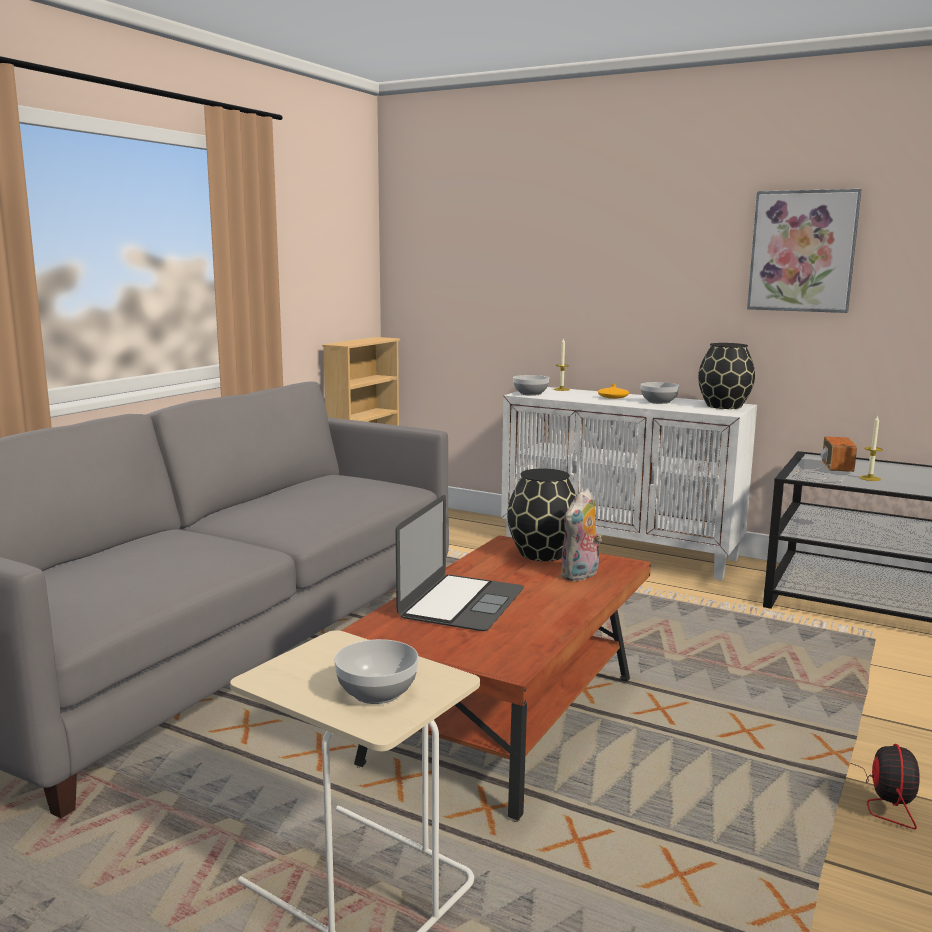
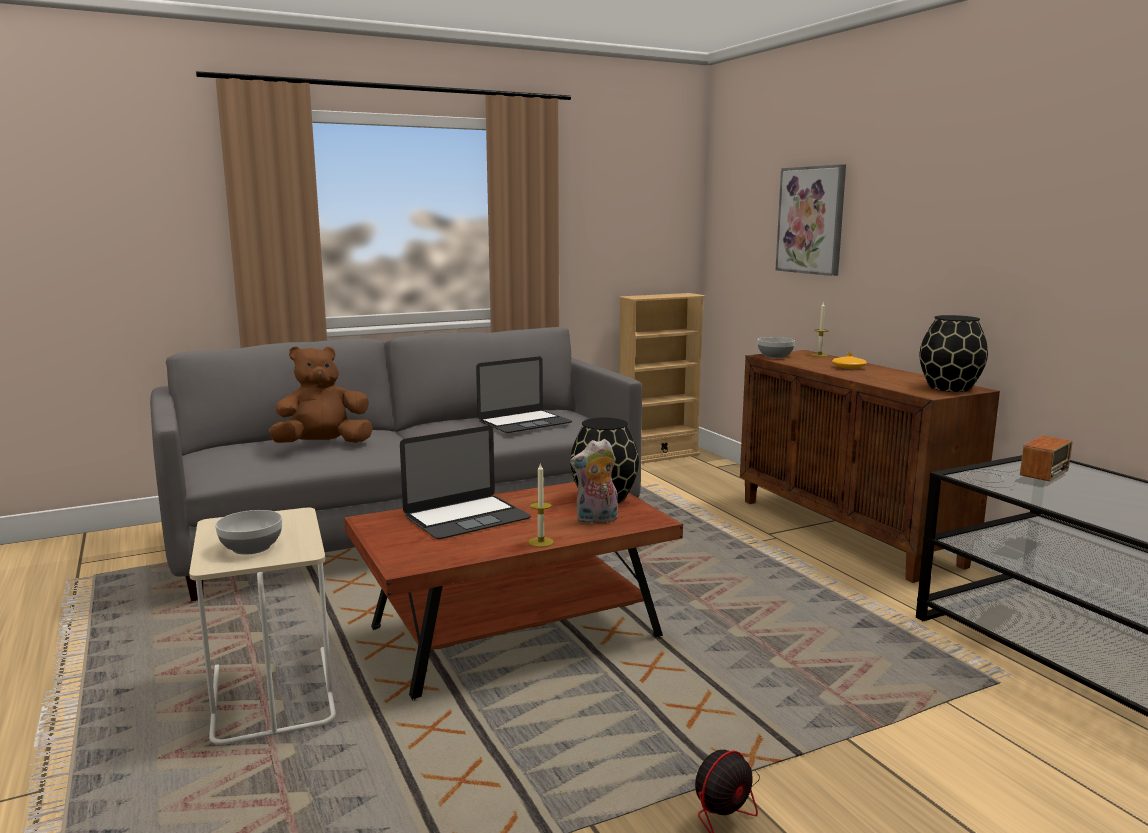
camera: 35 degrees right, 0 degrees up
(157, 559) = (323, 445): none -> brown plush toy
(338, 492) = (524, 422): none -> laptop
(621, 550) = (848, 532): white cabinet -> brown cabinet
(658, 402) = (886, 376): bowl -> none
(802, 251) = (1059, 210): picture -> picture (811, 220)
(869, 478) = (1058, 492): candle -> candle (541, 542)

